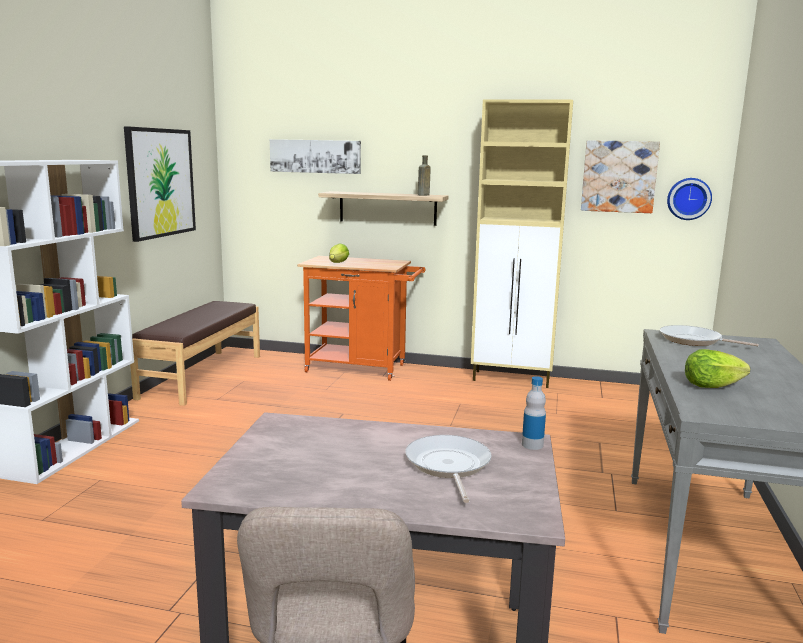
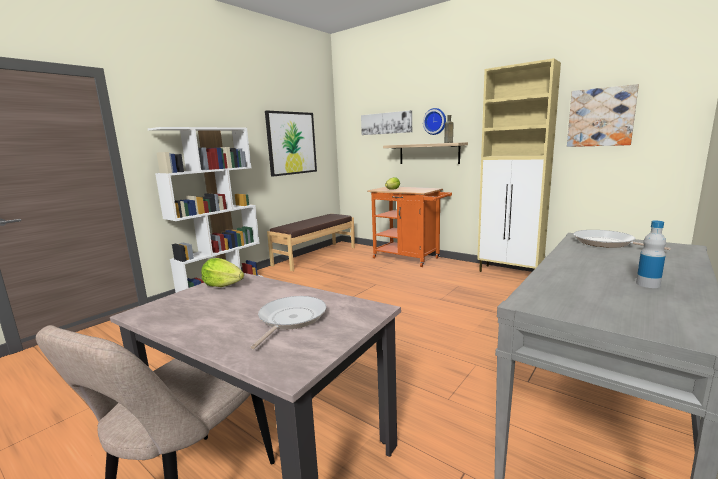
camera: 25 degrees right, 0 degrees up
(532, 445) = (374, 313): bottle -> bottle (648, 284)
(688, 198) = (667, 130): wall clock -> wall clock (435, 121)
(711, 386) = (572, 280): lettuce -> lettuce (223, 285)

